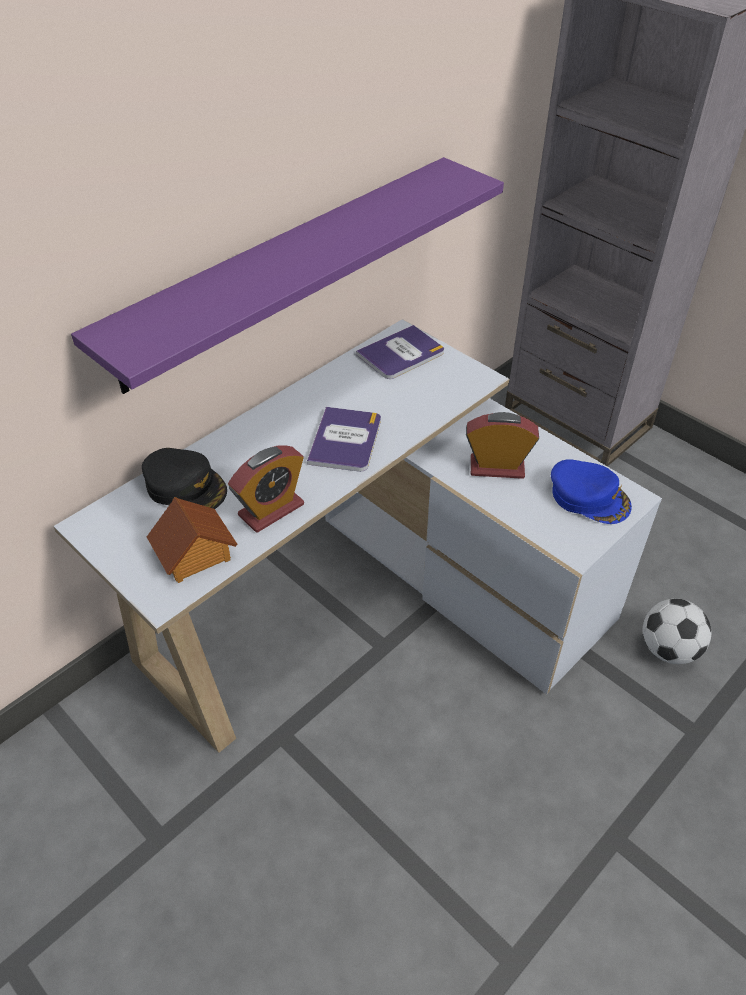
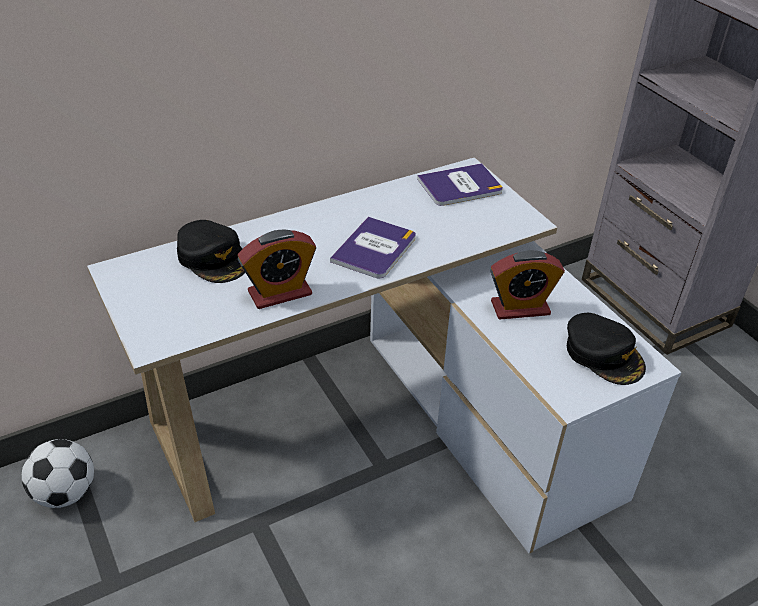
camera: 15 degrees right, 5 degrees down
(194, 554) = (195, 315): toy house -> none
(286, 269) = (353, 79): purple shelf -> none
(497, 467) = (520, 308): alarm clock -> alarm clock turned 150 degrees clockwise
(589, 497) = (604, 354): blue cap -> black cap
(668, 649) = (675, 544): football -> football (65, 493)

